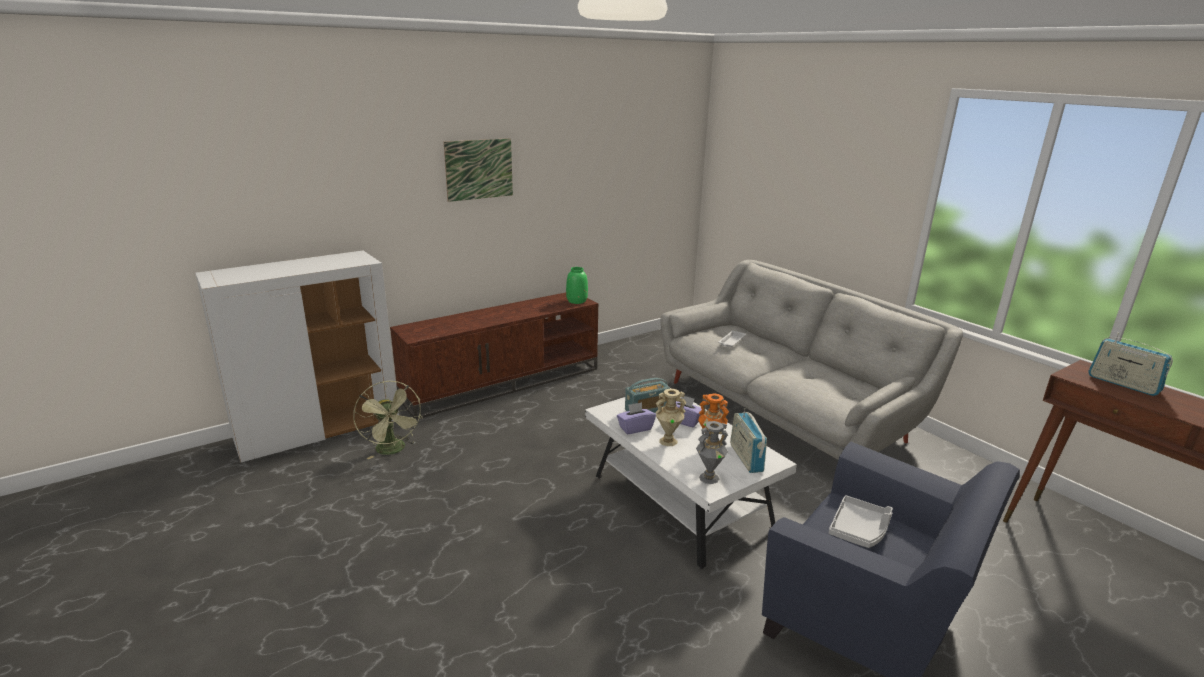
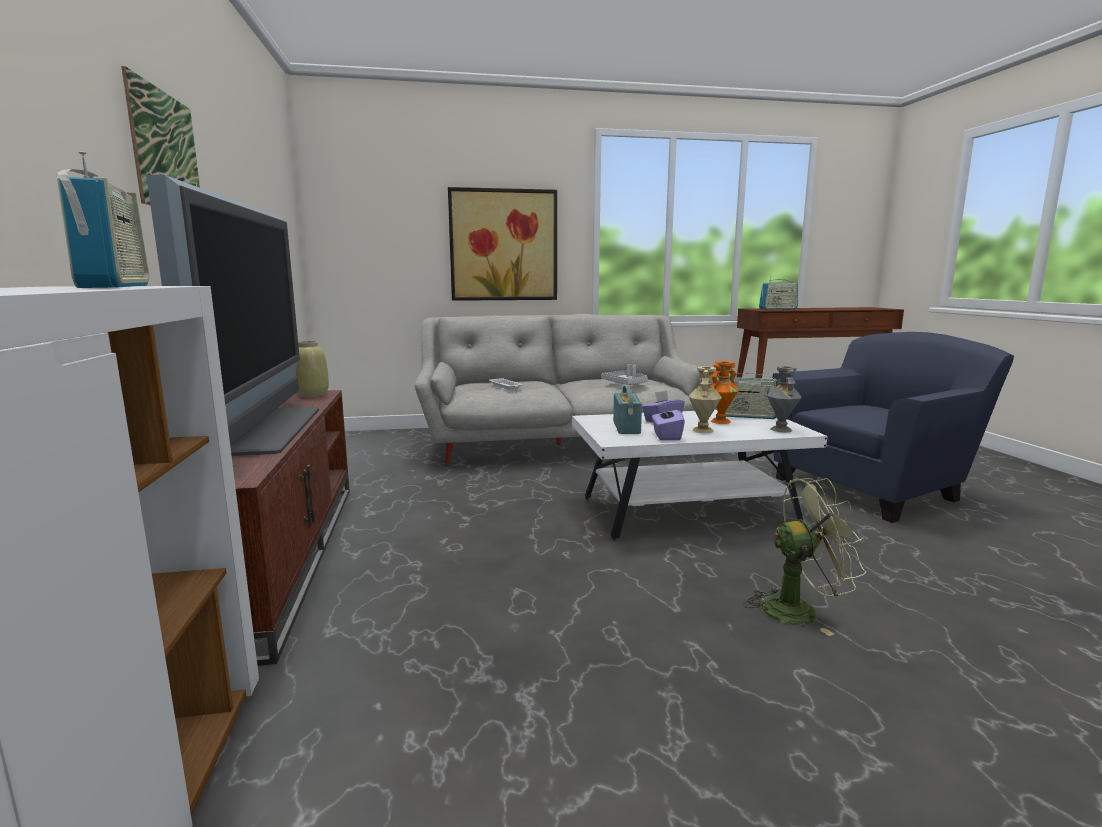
camera: 65 degrees left, 10 degrees down
(337, 264) = (115, 286): none -> radio
(393, 450) = (370, 708): green fan -> green fan (799, 609)
(491, 316) = (262, 429): none -> television
(576, 301) = (311, 394): green vase -> beige vase
(835, 206) = (503, 245): none -> picture
(859, 530) = (861, 412): grey tray -> grey tray (625, 384)

